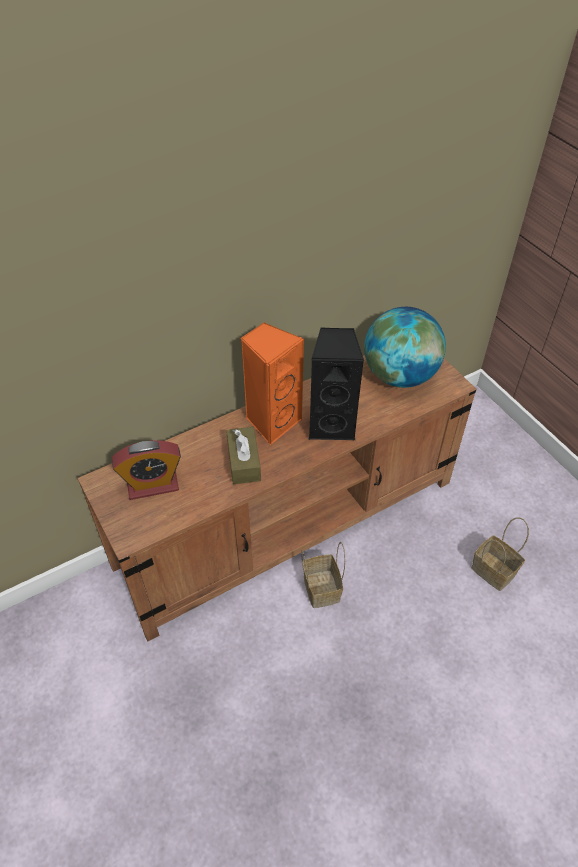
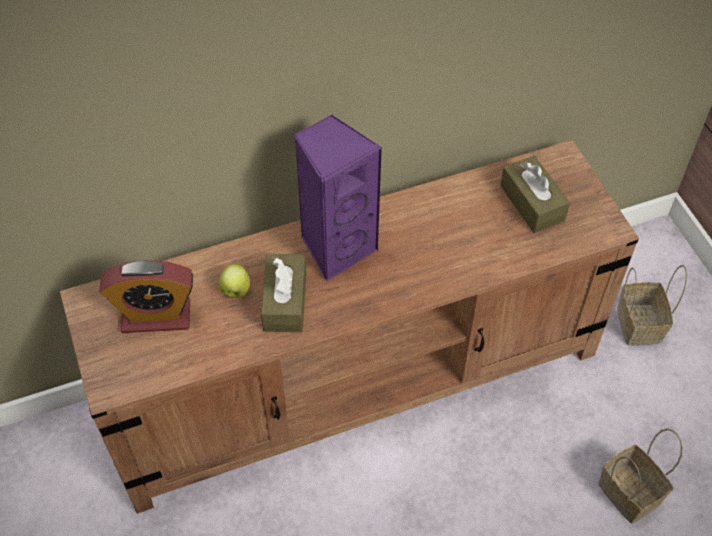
camera: 10 degrees right, 5 degrees up
(207, 460) = (236, 291): none -> apple
(272, 421) = (336, 247): orange speaker -> purple speaker
(320, 588) = (381, 478): basket -> basket (637, 323)
(332, 424) = (419, 264): black speaker -> none
(400, 375) = (532, 203): globe -> brown tissue box

